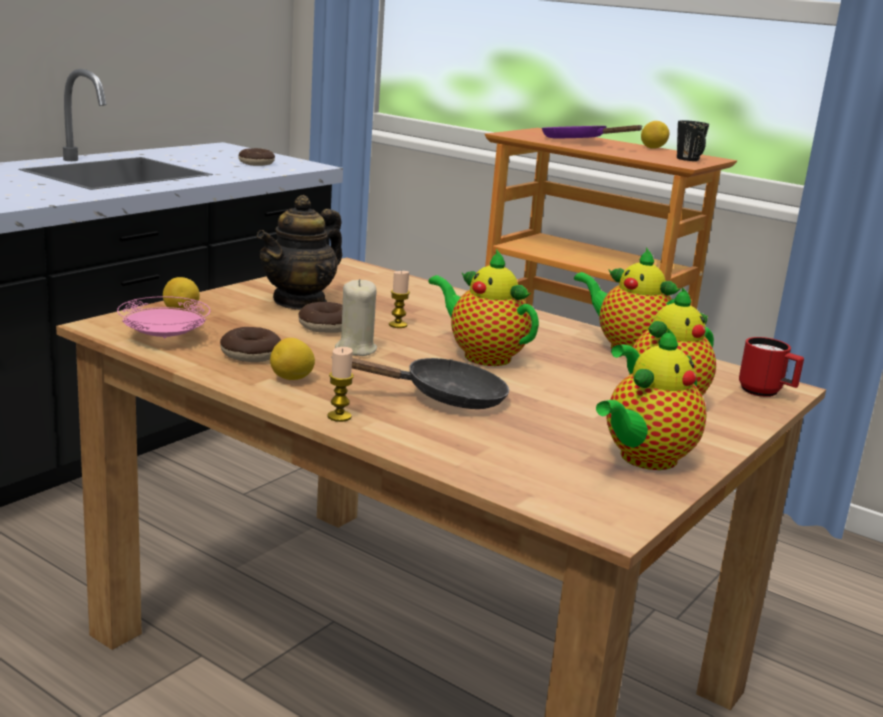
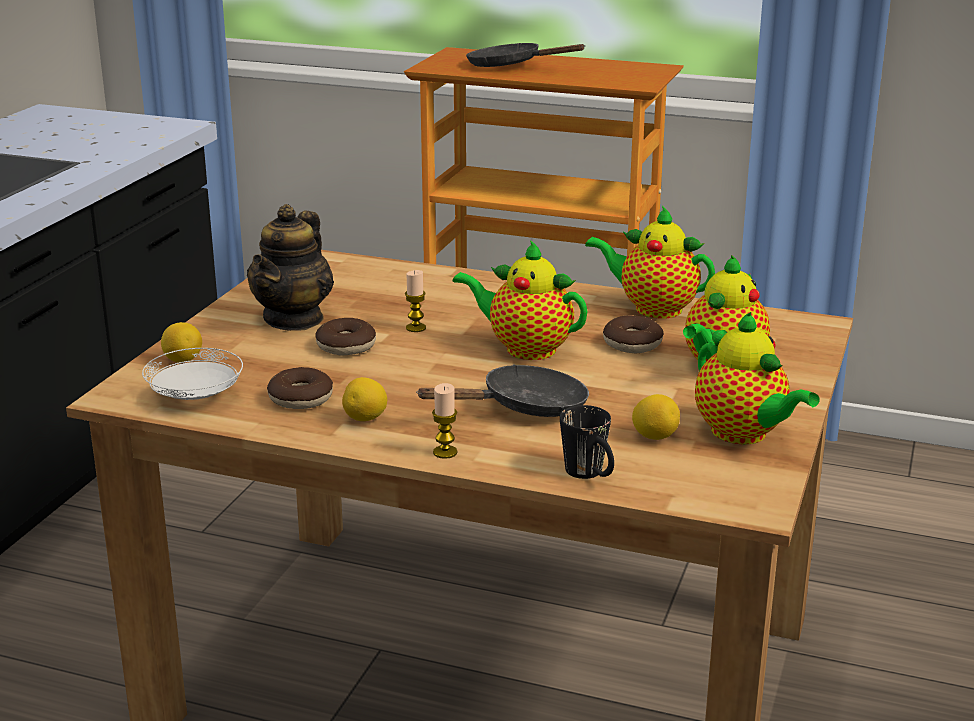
camera: 15 degrees left, 5 degrees up
(164, 338) = (195, 398): pink plate -> white plate
(256, 163) = (113, 134): donut -> donut (632, 344)
(355, 349) = (398, 368): beige candle -> none
(579, 142) = (510, 66): purple frying pan -> black frying pan
(644, 459) = (743, 434): teapot -> teapot turned 60 degrees counterclockwise
(652, 148) = (590, 62): lemon -> lemon (654, 437)
(691, 160) = (642, 76): black mug -> black mug (591, 475)
(766, 393) = (804, 334): red mug -> none

